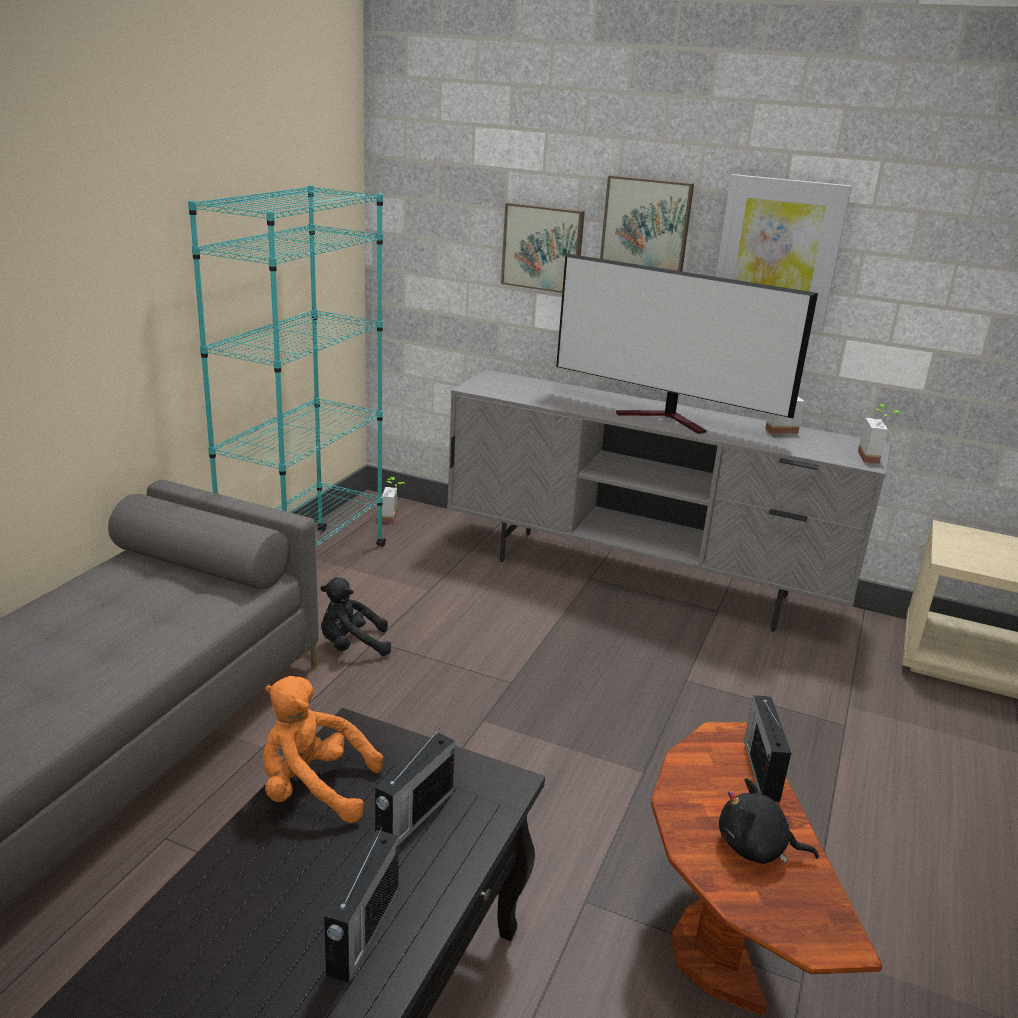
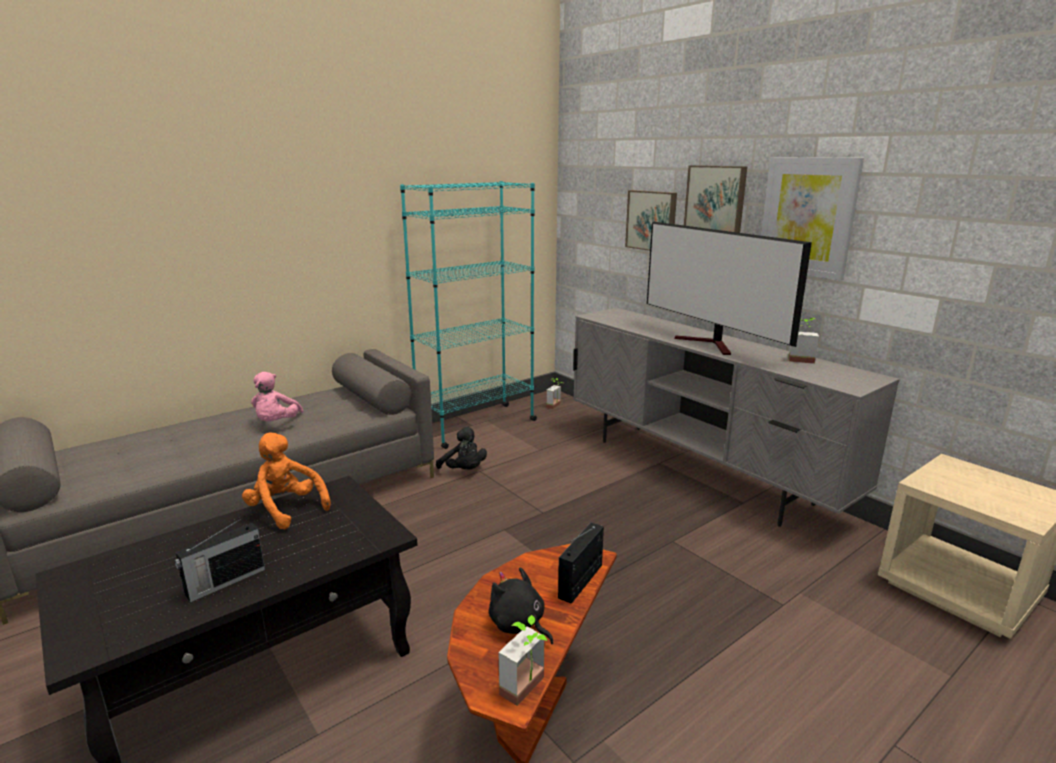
camera: 30 degrees right, 5 degrees down
(93, 644) = (276, 423): none -> pink plush toy
(352, 646) = (464, 471): black plush toy -> black plush toy turned 150 degrees counterclockwise
(413, 817) = (318, 537): radio -> none
(875, 458) = (865, 386): potted plant -> potted plant (529, 690)

